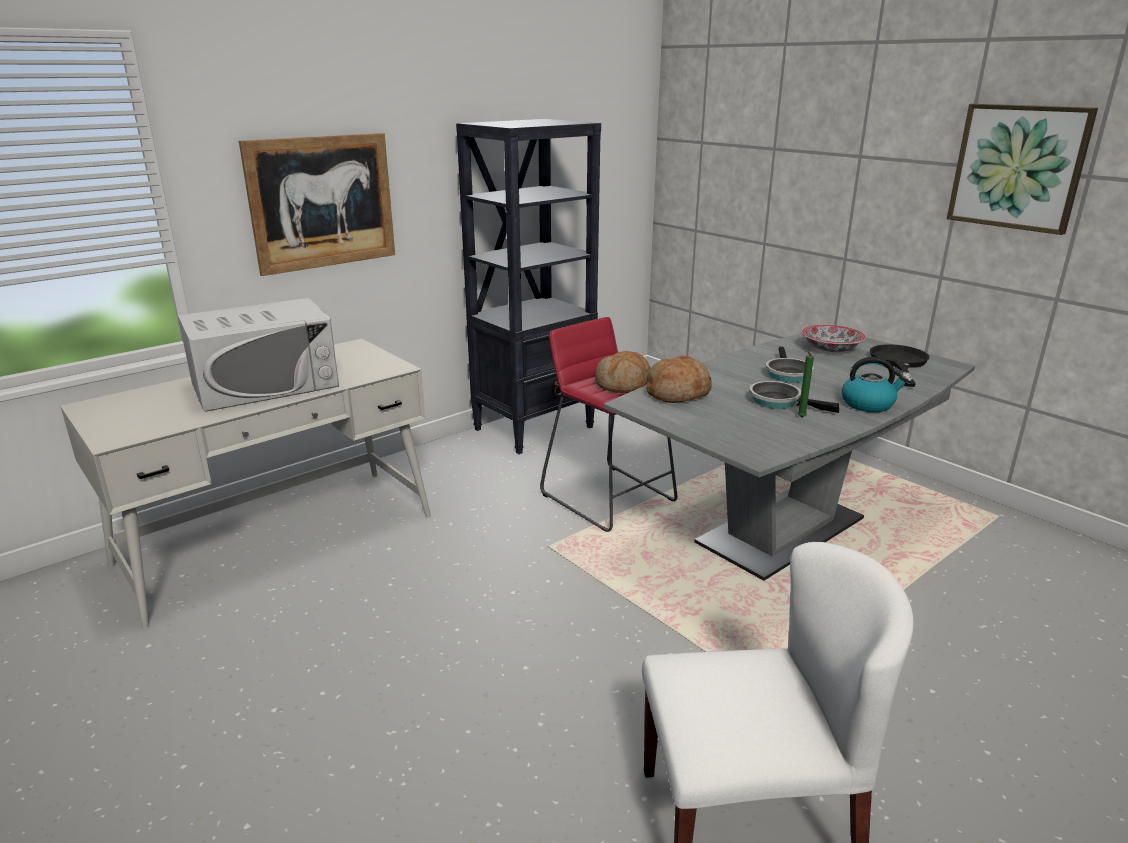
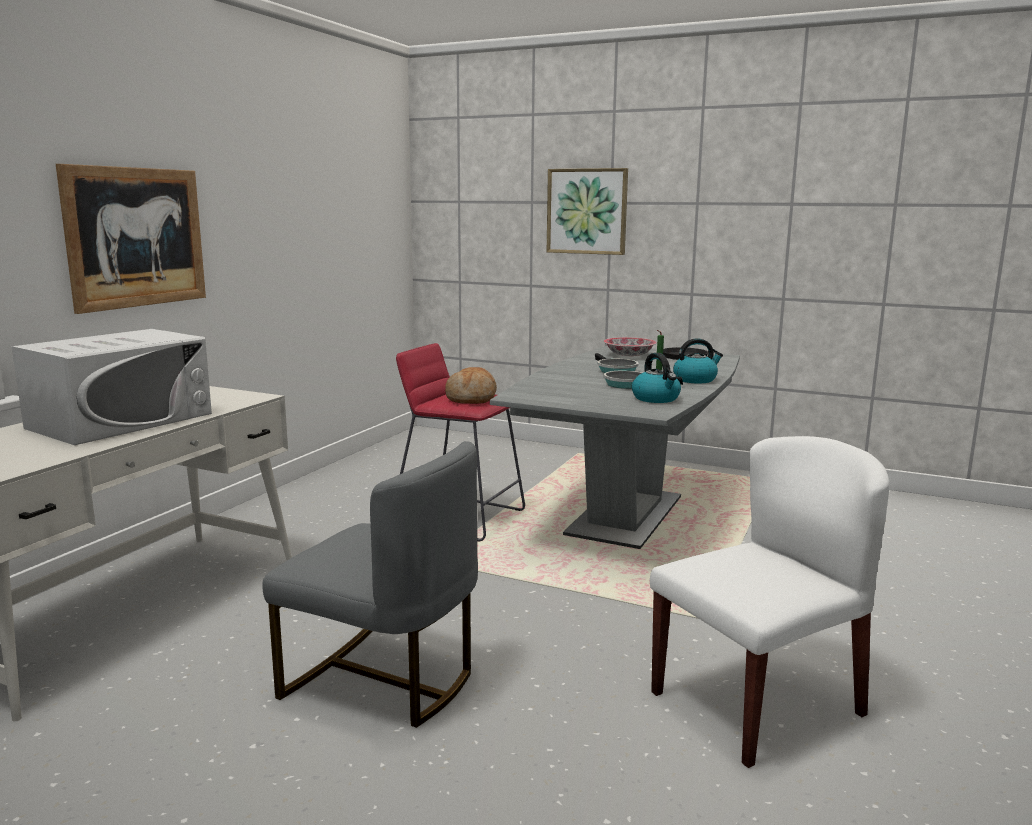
camera: 25 degrees left, 10 degrees down
(414, 673) = (383, 680): none -> grey chair
(535, 428) = (344, 479): black bookcase -> none
(677, 393) = (544, 388): bread -> none
(785, 431) = (656, 399): none -> kettle
(1018, 167) = (740, 201): picture -> picture (587, 211)

